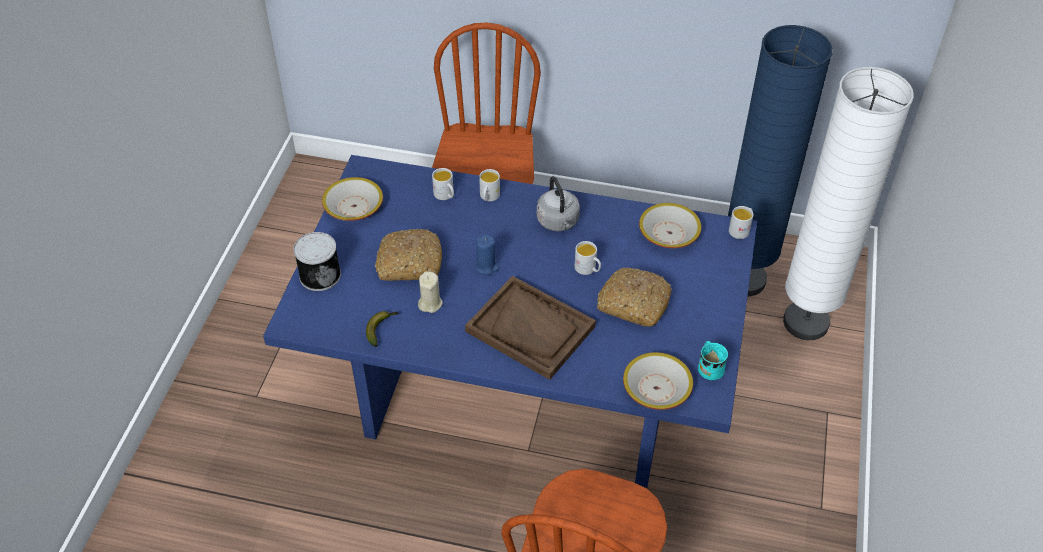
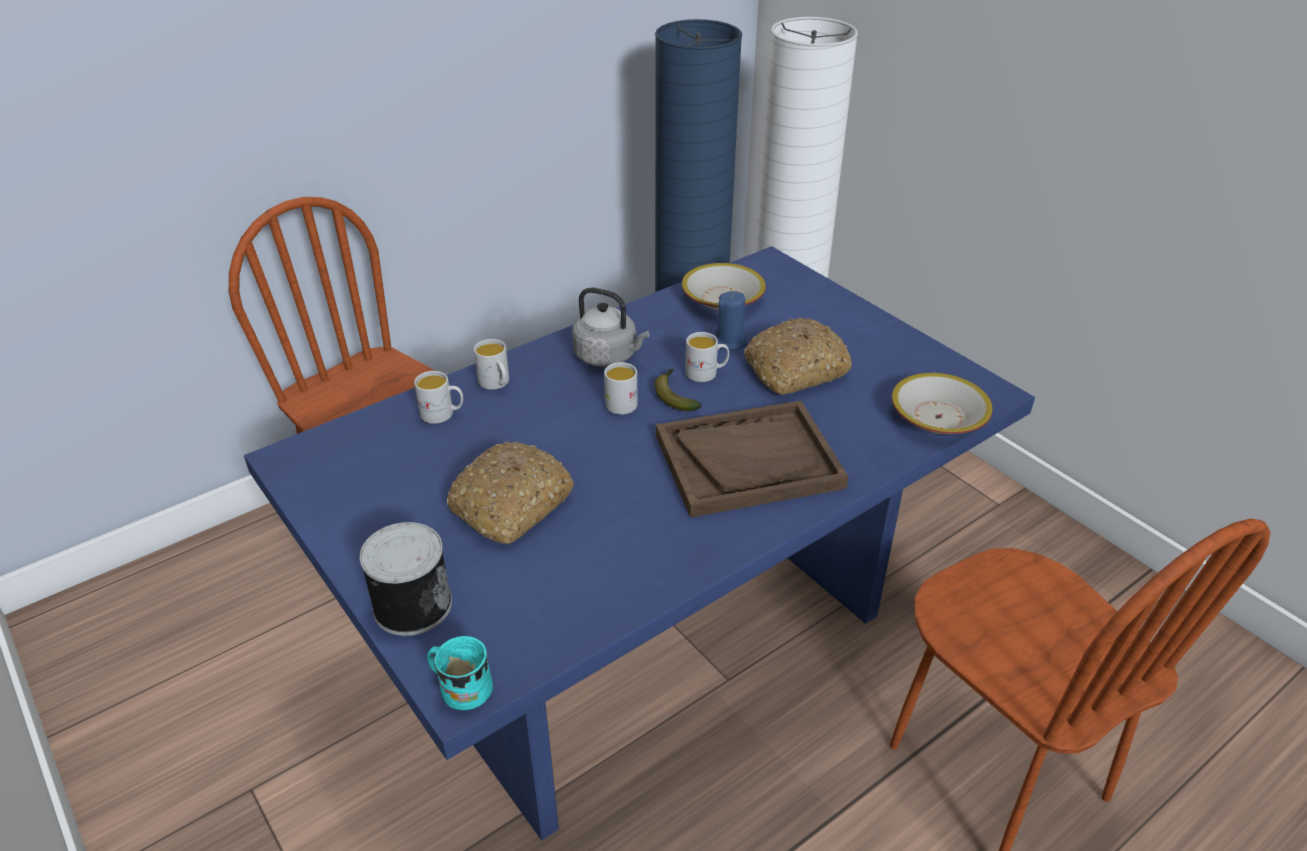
camera: 50 degrees left, 10 degrees down
(354, 207) = (338, 502): bowl -> none
(381, 329) = (593, 594): banana -> banana (675, 395)
(430, 303) = (604, 523): beige candle -> none
(486, 266) = (603, 443): blue candle -> blue candle (730, 341)
(709, 367) = (941, 368): turquoise mug -> turquoise mug (460, 687)
(741, 229) = (772, 259): white mug -> white mug (620, 401)

